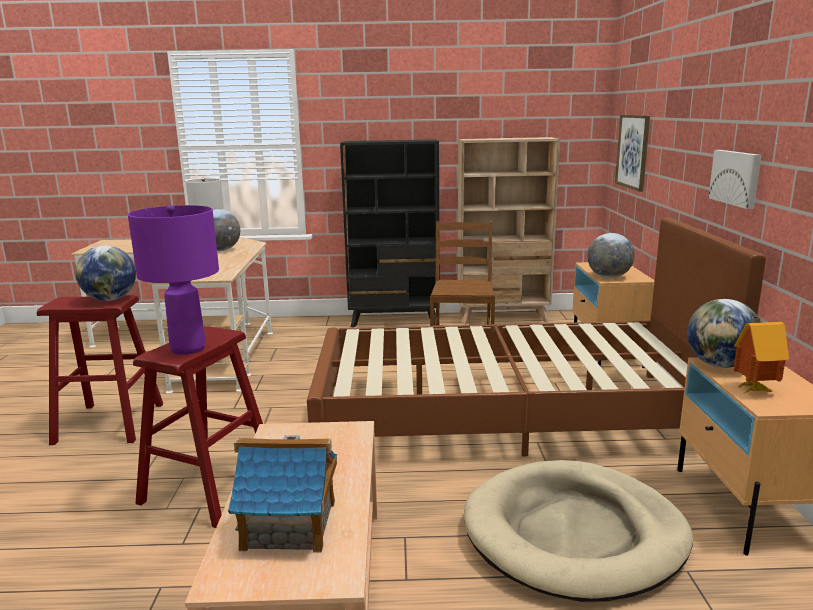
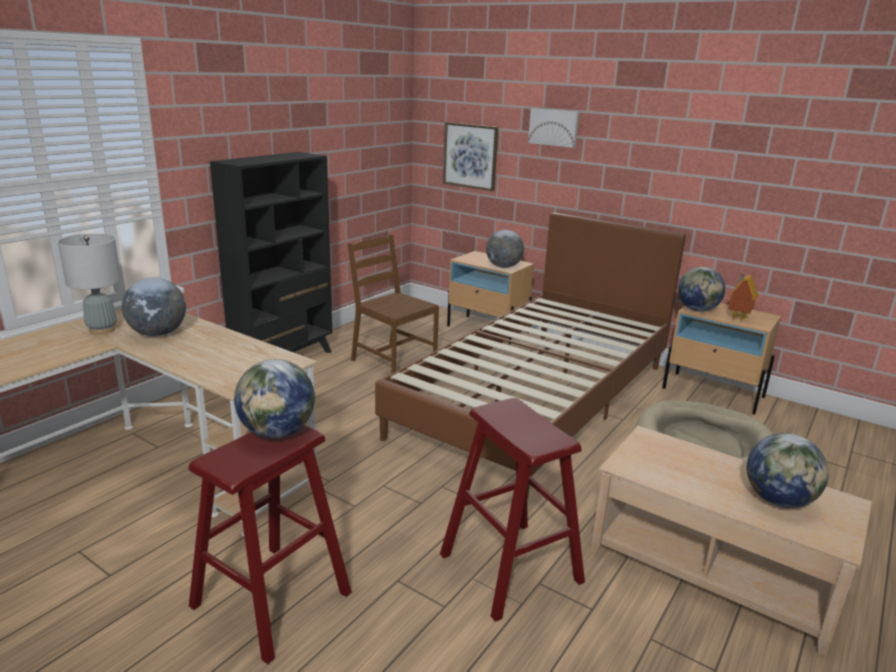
camera: 55 degrees left, 5 degrees up
(187, 349) = (538, 429): purple table lamp -> none
(290, 525) = (778, 500): toy house -> globe
(503, 318) = (367, 326): beige bookcase -> none
(737, 178) = (638, 182): picture -> picture (554, 127)

